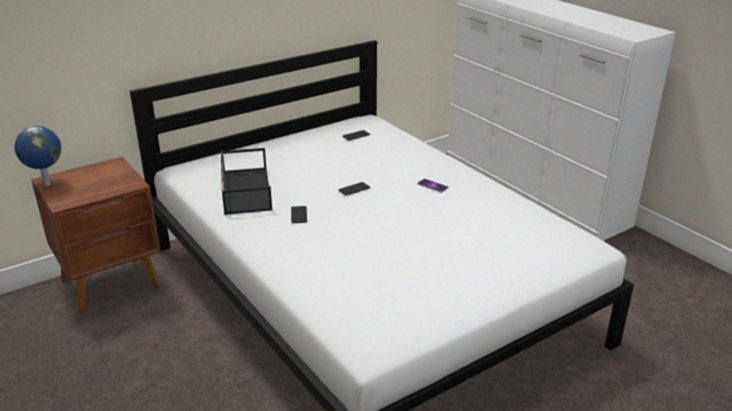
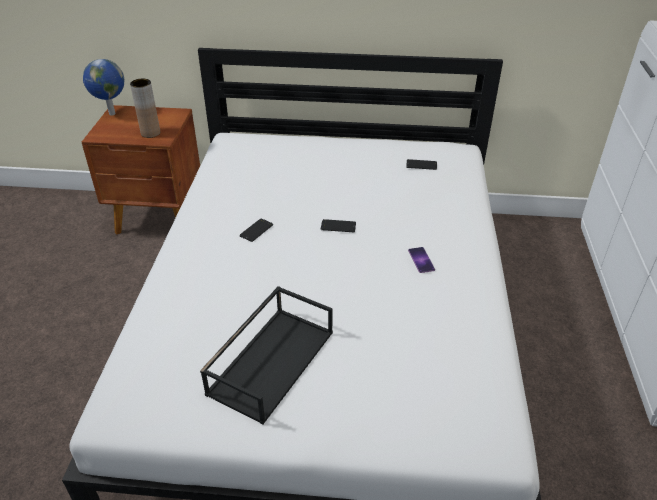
camera: 40 degrees right, 10 degrees up
(114, 184) = (150, 133): none -> brown vase
(245, 190) = (250, 182): black tray -> black tray (271, 361)

